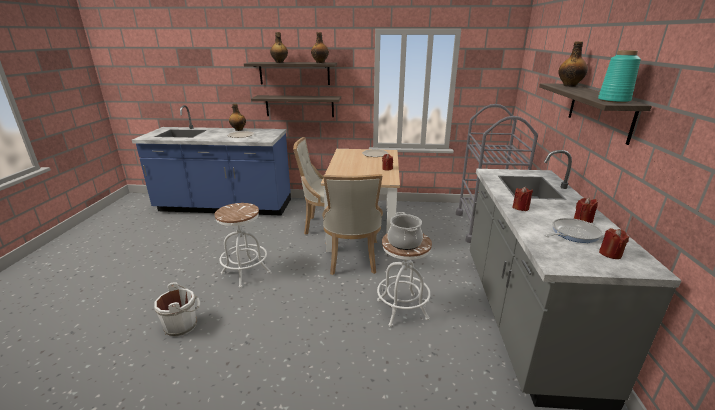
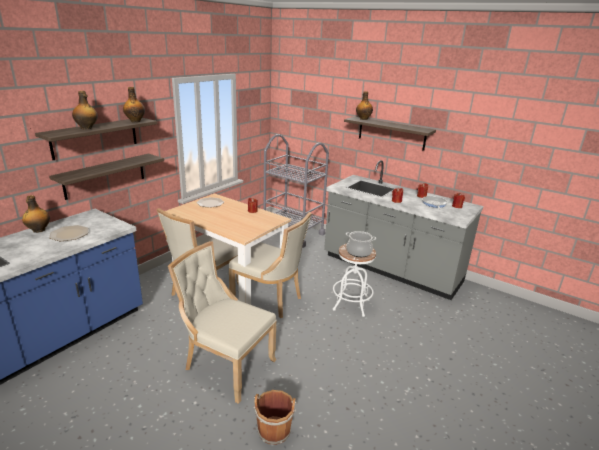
camera: 60 degrees left, 0 degrees up
(182, 325) = (274, 429): white bucket -> brown bucket
(246, 273) = (226, 365): white stool -> beige chair
(614, 100) = (418, 129): turquoise vase -> none

